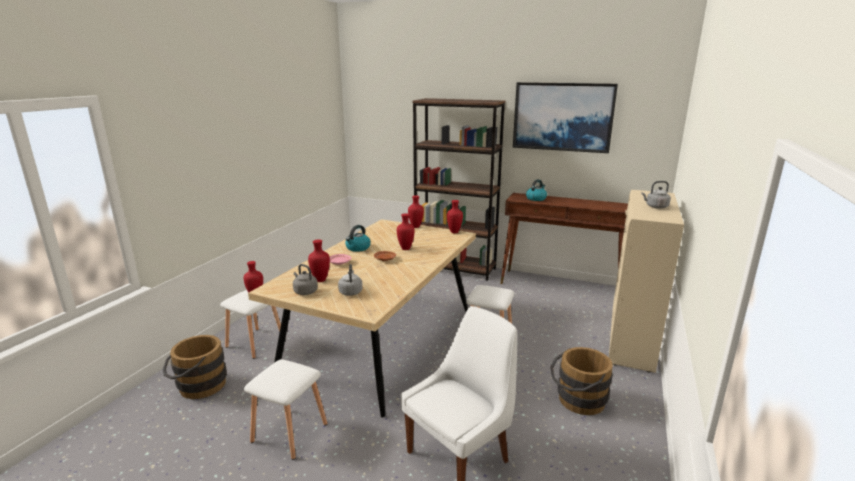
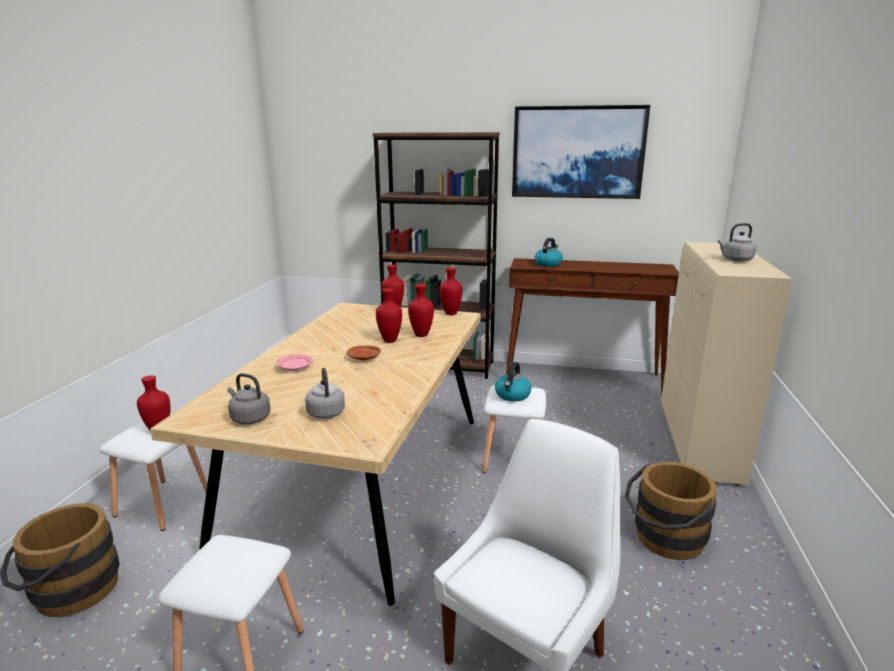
camera: 10 degrees left, 0 degrees up
(321, 280) = (272, 397): red vase -> red vase (421, 335)
(358, 248) = (317, 344): kettle -> kettle (512, 395)

